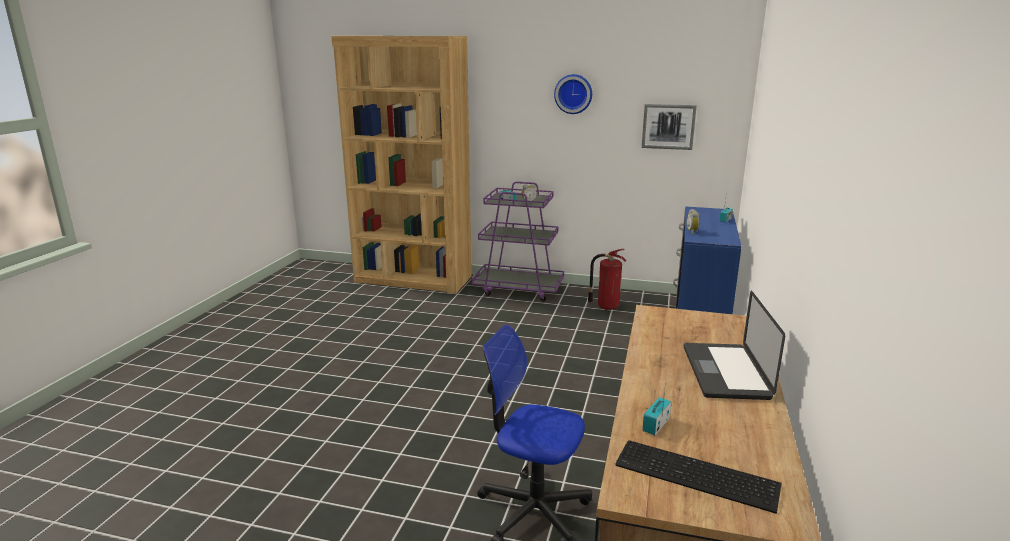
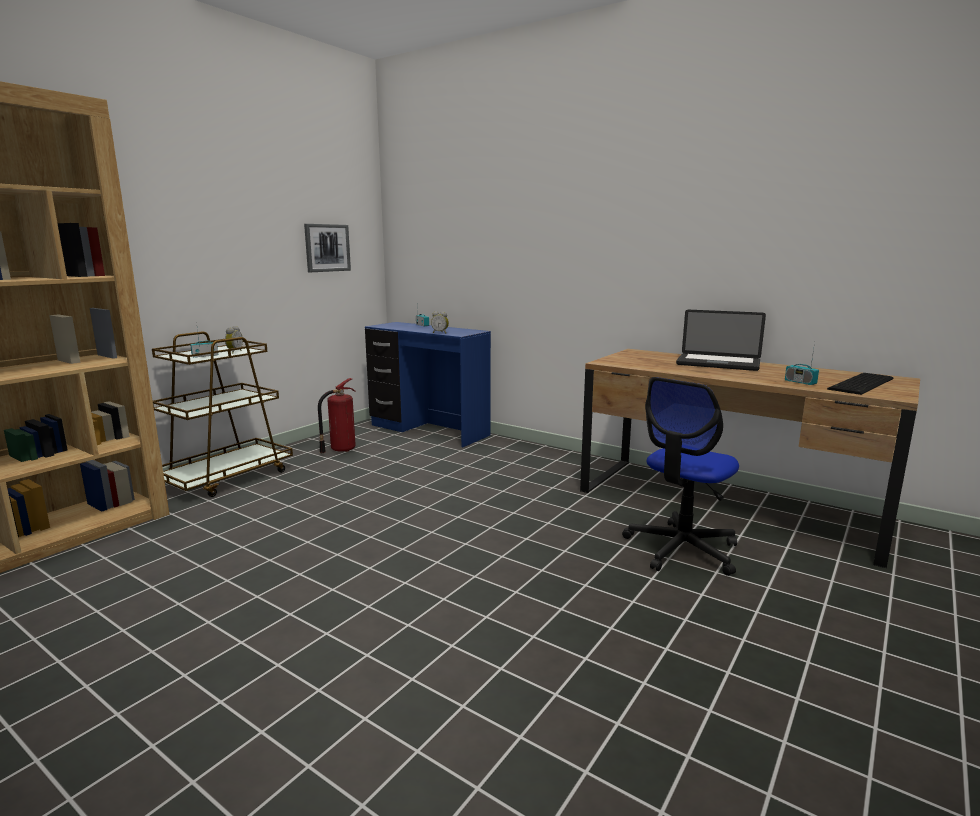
camera: 70 degrees left, 5 degrees down
(518, 289) = (227, 477): purple cart -> brown cart
(573, 94) = (230, 211): wall clock -> none

